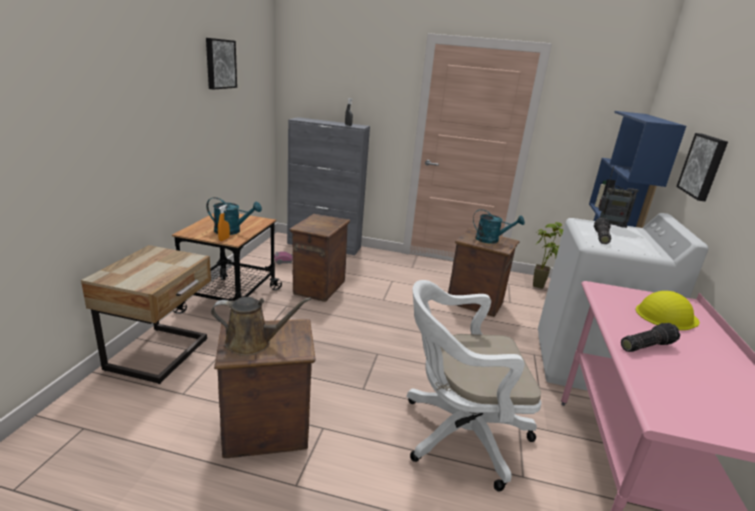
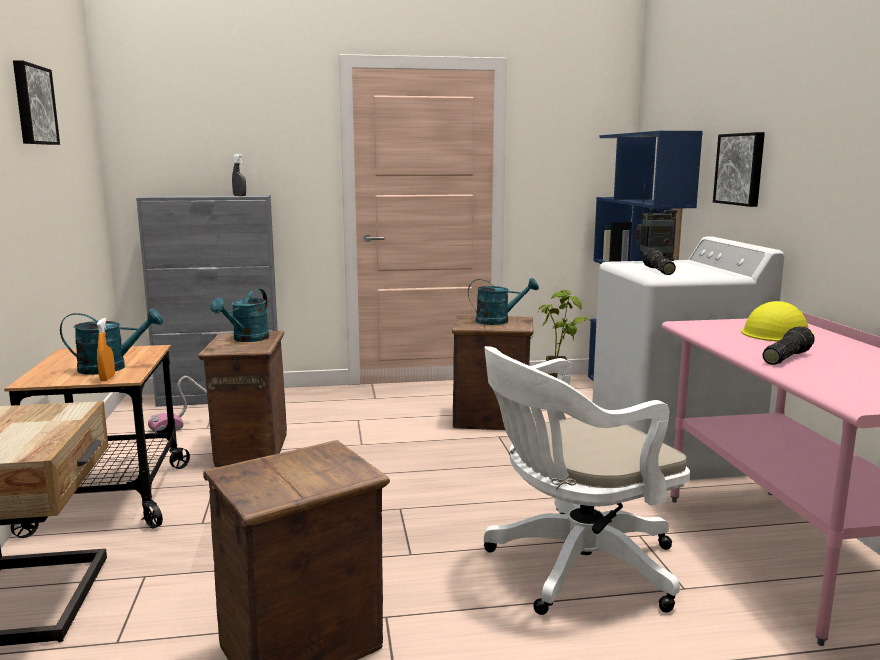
camera: 20 degrees left, 10 degrees down
(253, 343) = (280, 481): brown watering can -> none
(323, 222) = (246, 339): none -> turquoise watering can

